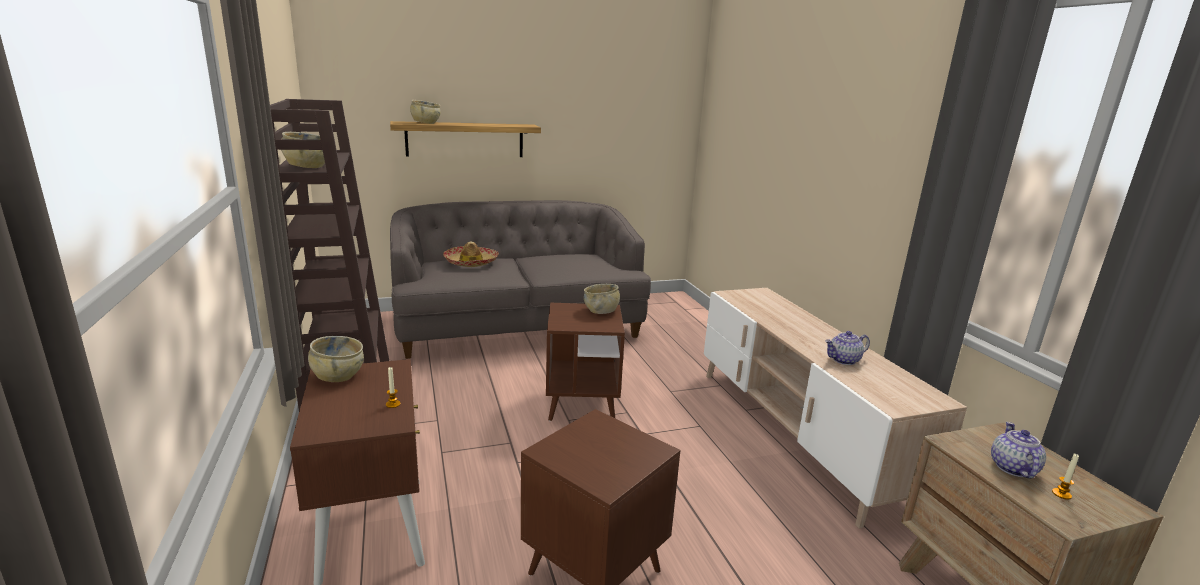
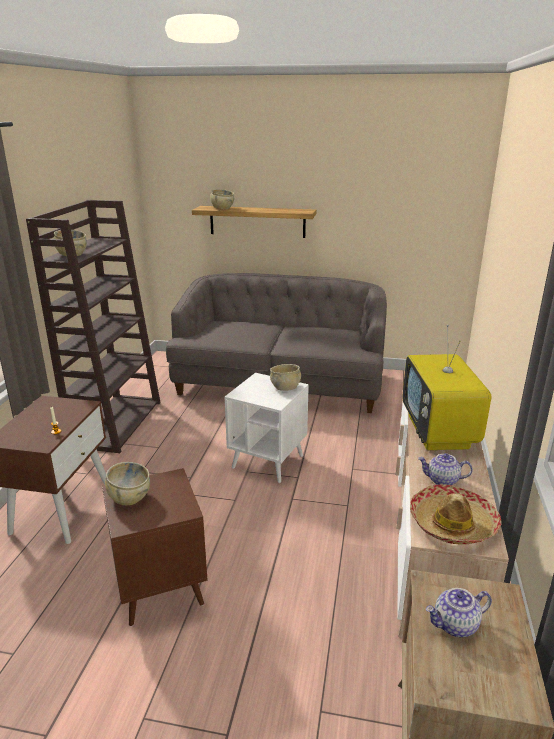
camera: 30 degrees right, 5 degrees up
(338, 376) = (48, 404): beige bowl -> beige bowl (129, 497)
(471, 262) = (240, 326): hat -> hat (452, 523)
(581, 405) = (268, 462): brown side table -> white side table
(790, 323) = (439, 433): none -> television
(1012, 468) = (455, 625): teapot -> teapot turned 150 degrees counterclockwise
(1061, 494) = (469, 665): candle -> none

